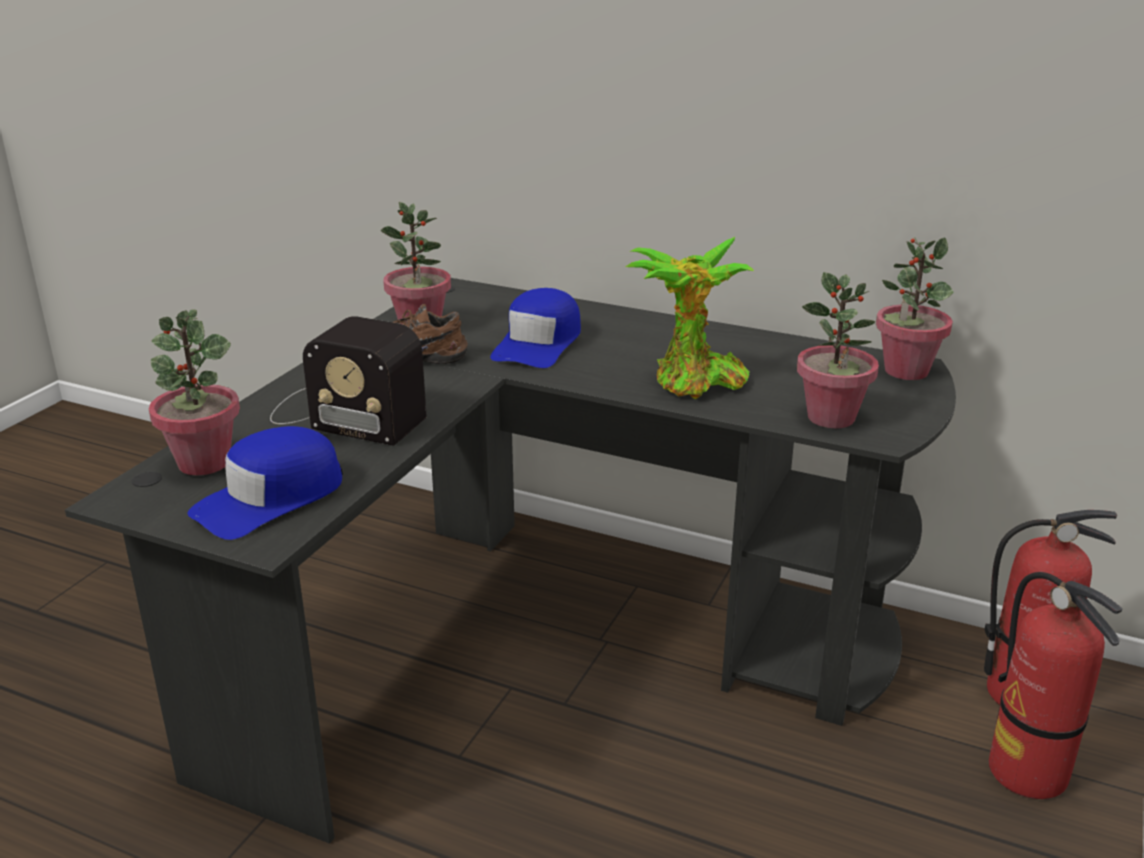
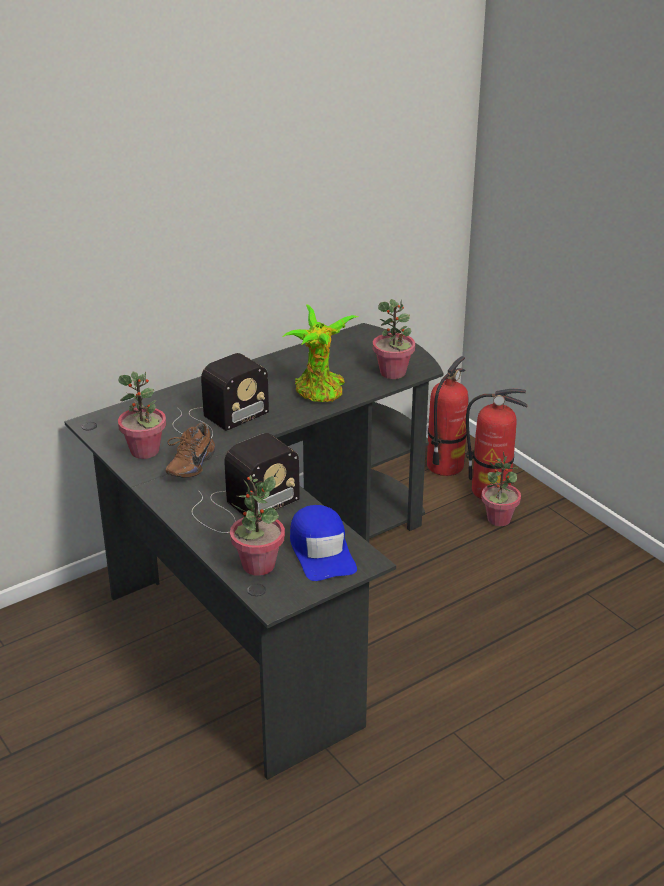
camera: 60 degrees left, 5 degrees up
(539, 343) = (217, 419): blue cap -> radio
(905, 371) = (366, 336): potted plant -> potted plant (498, 519)

